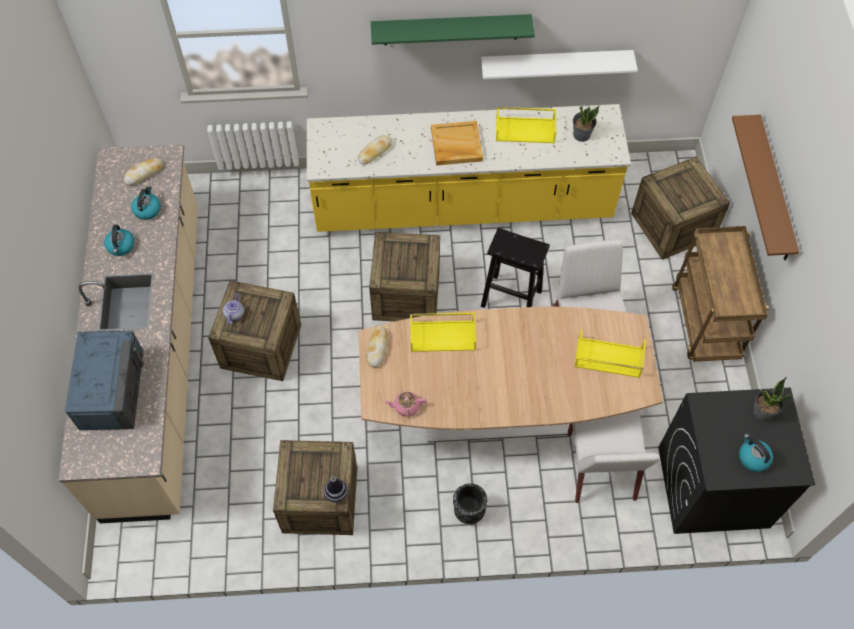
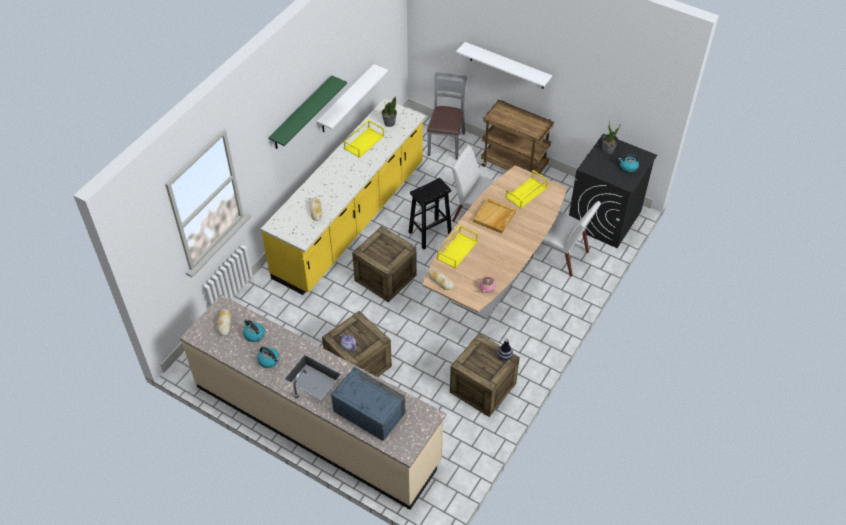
camera: 55 degrees left, 10 degrees down
(456, 145) = (346, 175): beige tray -> beige tray (494, 217)
(468, 511) = (541, 324): black vase -> none
(672, 225) = (446, 143): crate -> grey chair
(774, 191) = (507, 66): brown shelf -> white shelf

